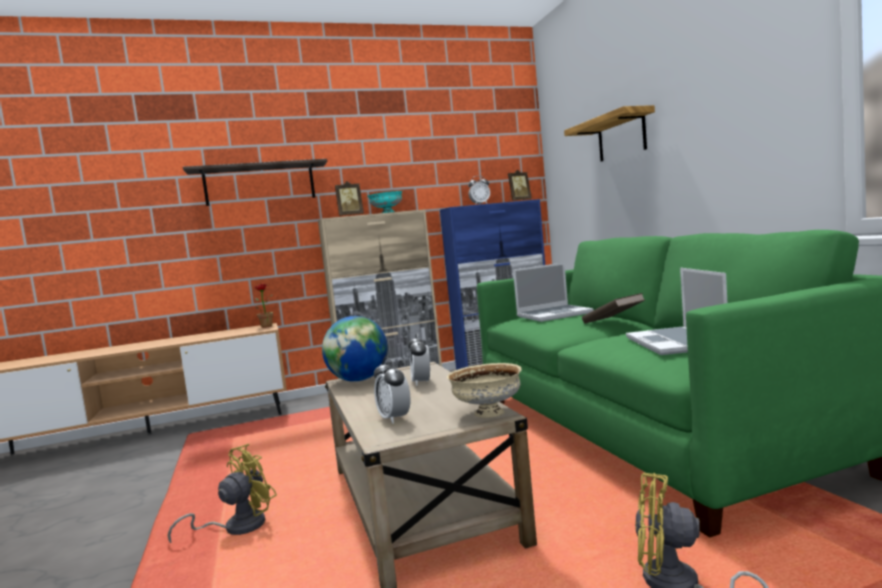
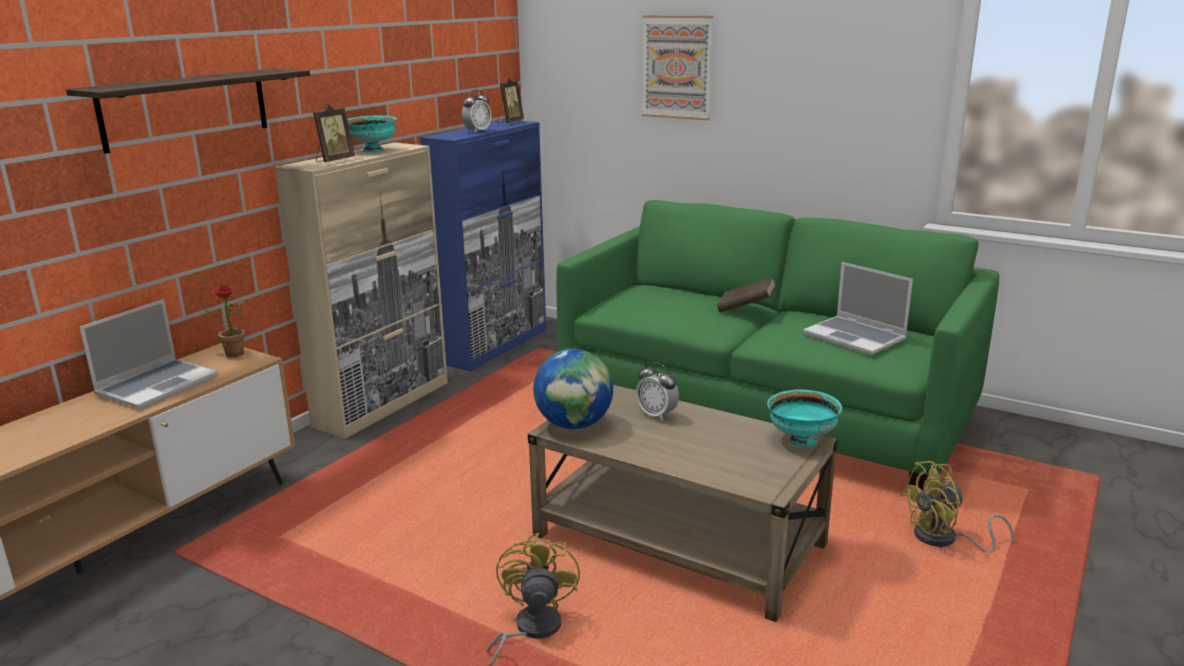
camera: 40 degrees left, 15 degrees up
(394, 418) = (729, 465): alarm clock -> none
(487, 413) = (801, 441): beige bowl -> turquoise bowl
(554, 314) = (655, 297): laptop -> laptop (158, 385)
(621, 137) = (677, 67): shelf -> picture

